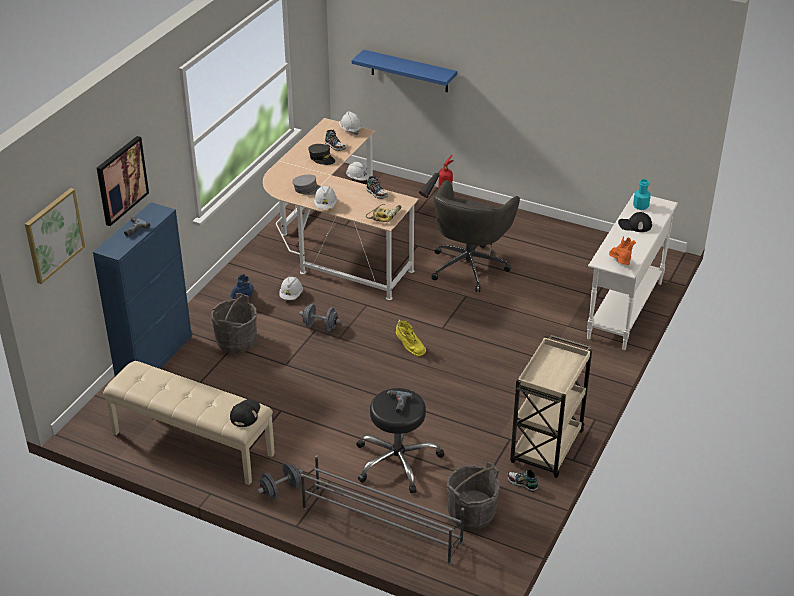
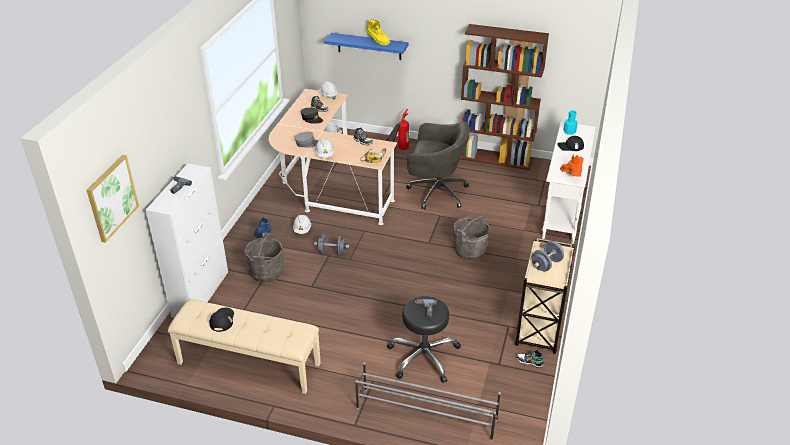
camera: 10 degrees left, 0 degrees up
(121, 180) = (163, 146): picture -> none
(155, 357) = (201, 293): blue cabinet -> white cabinet
(245, 414) = (297, 334): black cap -> black cap (222, 320)
(281, 490) = (333, 395): grey dumbbell -> grey dumbbell (546, 264)
(409, 347) = (407, 261): yellow boot -> yellow boot (377, 41)
(469, 266) = (436, 192): grey office chair -> grey office chair turned 90 degrees counterclockwise
(471, 514) = (497, 393): grey bucket -> grey bucket (470, 250)
(560, 230) = (495, 159): none -> brown bookcase

